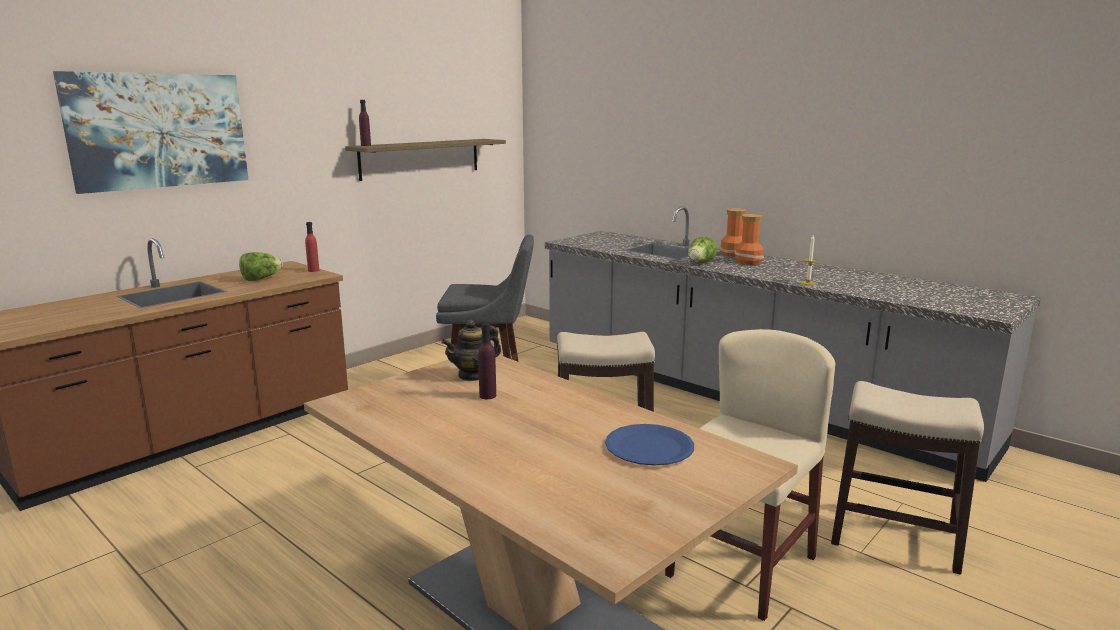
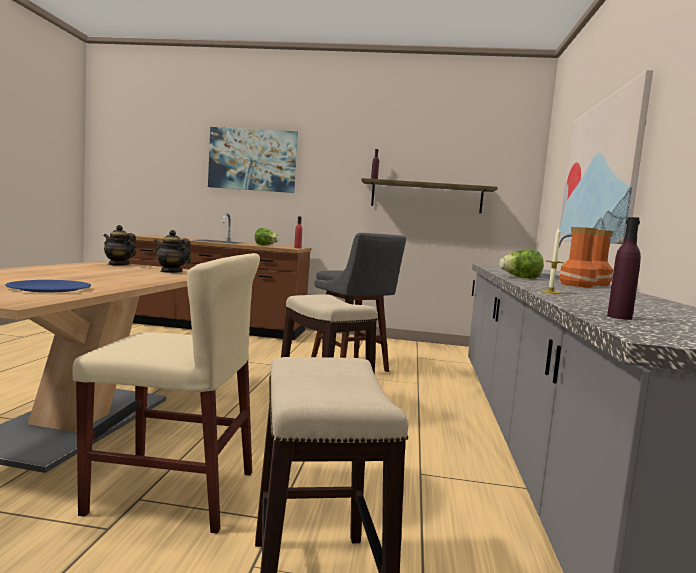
camera: 55 degrees right, 10 degrees down
(373, 396) = (118, 264): none -> teapot
(487, 396) = (134, 273): purple bottle -> purple bottle (619, 317)
(676, 144) = (599, 172): none -> picture

